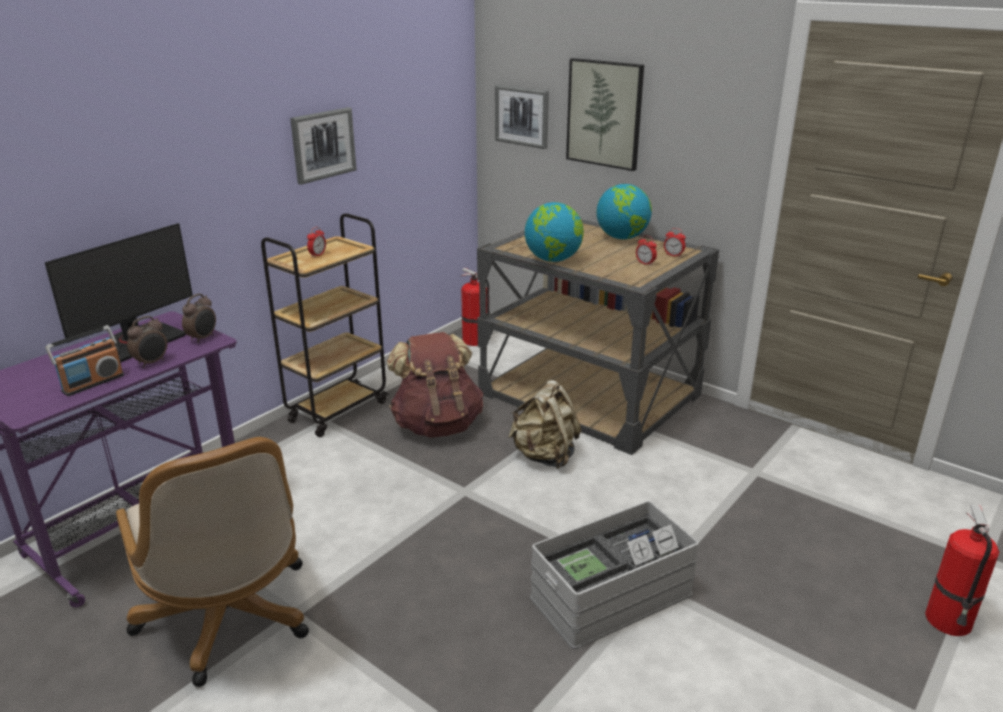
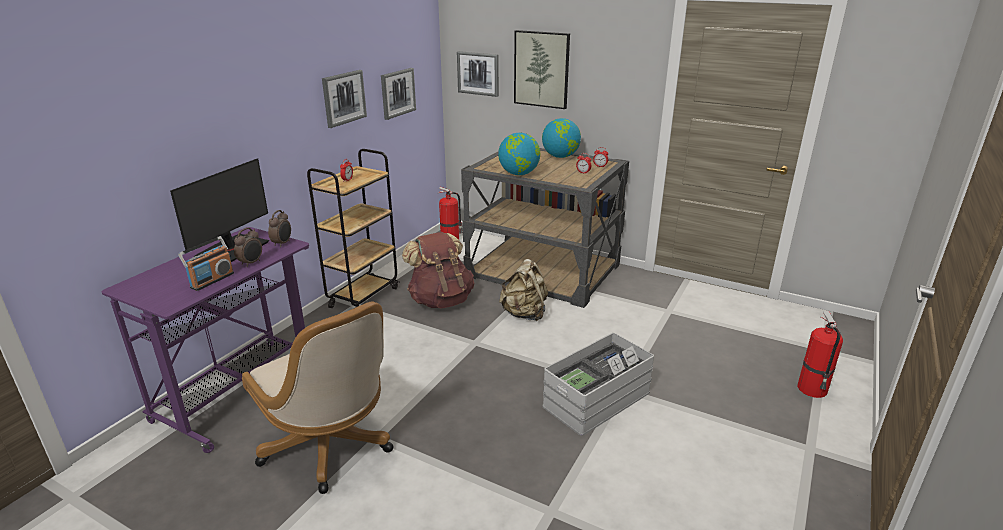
camera: 10 degrees left, 0 degrees up
(406, 139) = (397, 93): none -> picture

